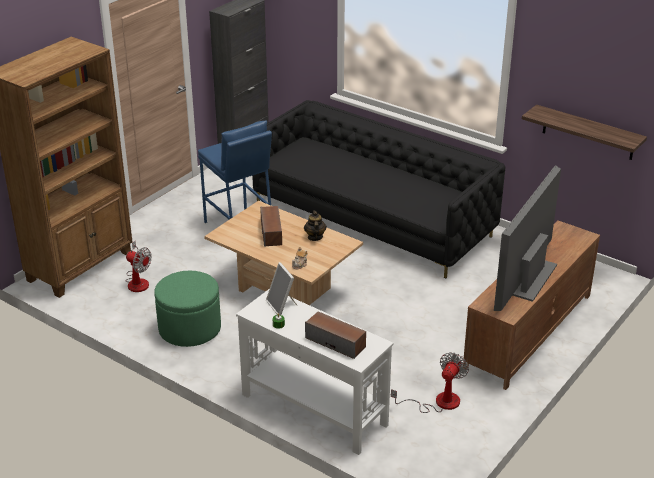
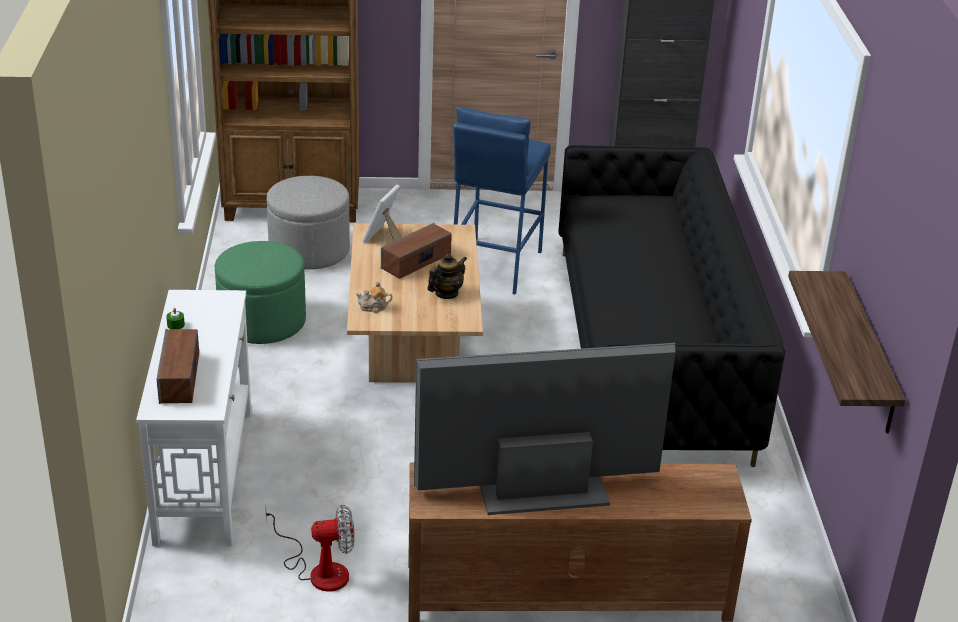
camera: 50 degrees right, 0 degrees up
(138, 281) = (309, 251): fan -> grey ottoman
(282, 306) = (216, 312): picture frame -> picture frame (383, 238)

